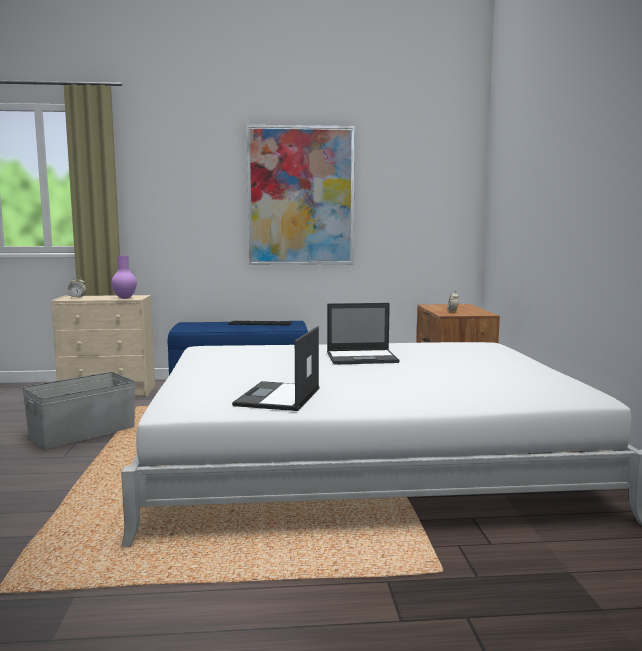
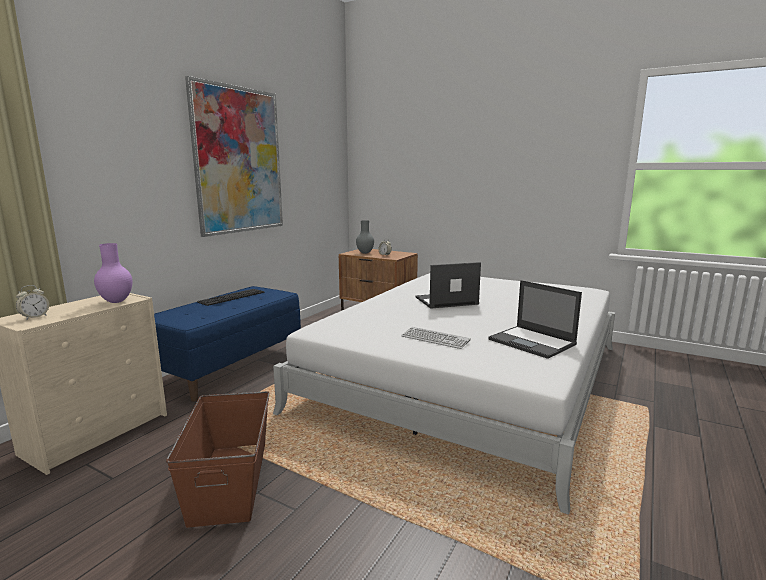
camera: 55 degrees left, 5 degrees up
(83, 433) = (231, 480): grey storage box -> brown storage box
(233, 372) = (435, 339): none -> keyboard
(362, 357) = (445, 301): laptop -> laptop turned 135 degrees counterclockwise
(445, 307) = (365, 253): none -> grey vase

